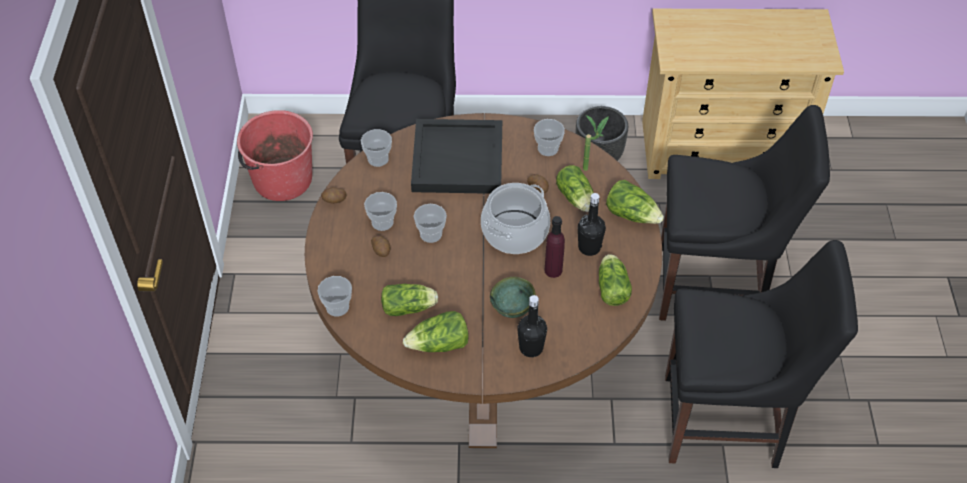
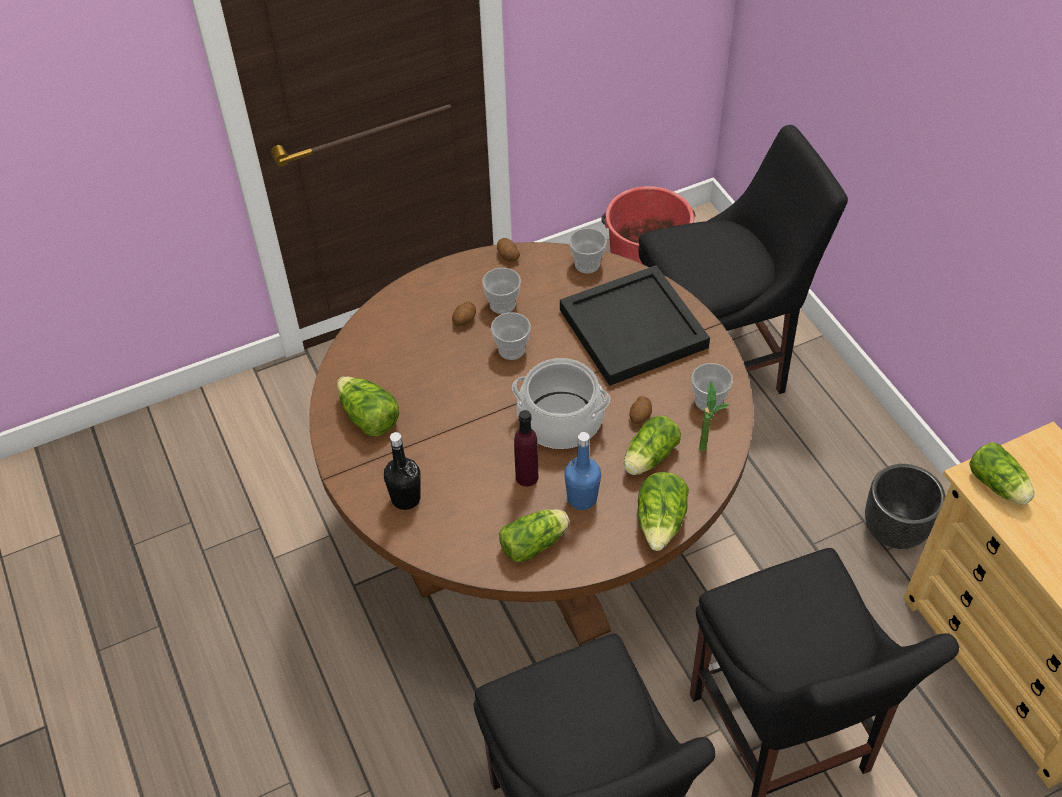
camera: 65 degrees right, 0 degrees up
(337, 307) = (372, 317): cup -> none
(410, 307) = (403, 374): lettuce -> lettuce (998, 486)
(513, 310) = (449, 462): green bowl -> none
(589, 247) = (582, 498): black bottle -> blue bottle

